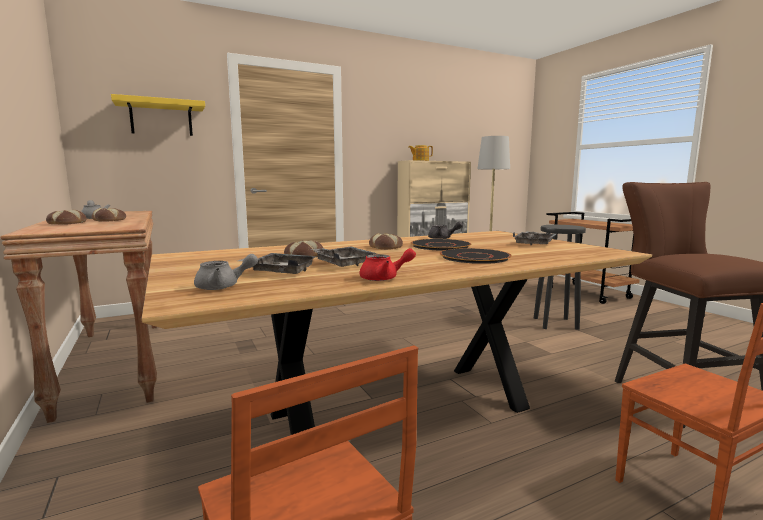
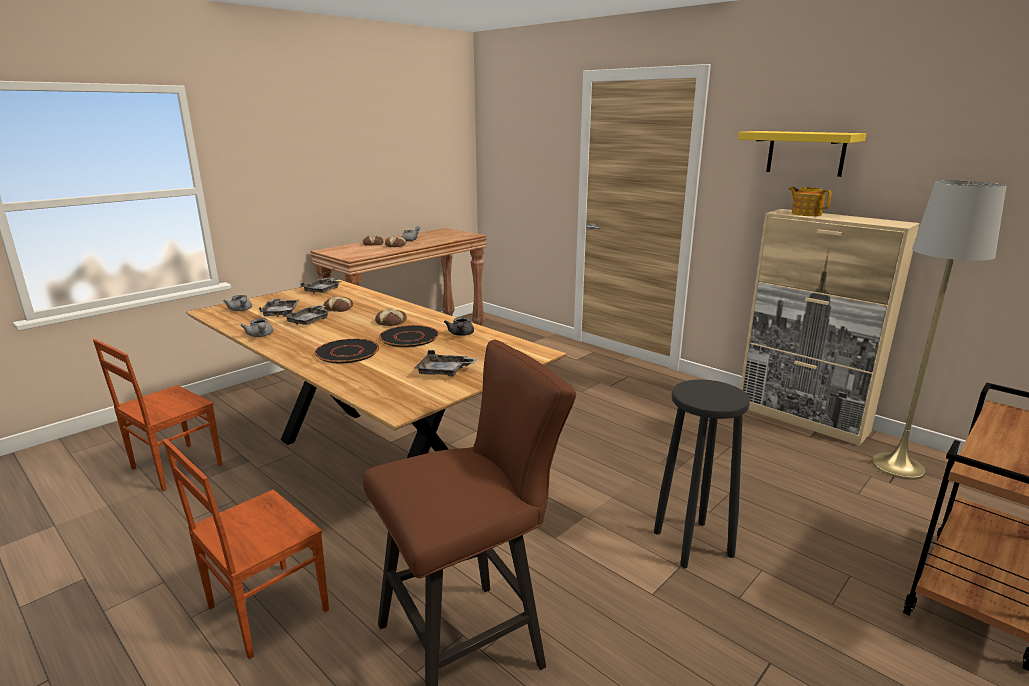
camera: 70 degrees right, 10 degrees up
(161, 119) = (529, 146): yellow shelf -> yellow shelf (805, 153)
(199, 258) = (323, 290): none -> grey tray
(384, 278) = (260, 336): red teapot -> grey teapot

